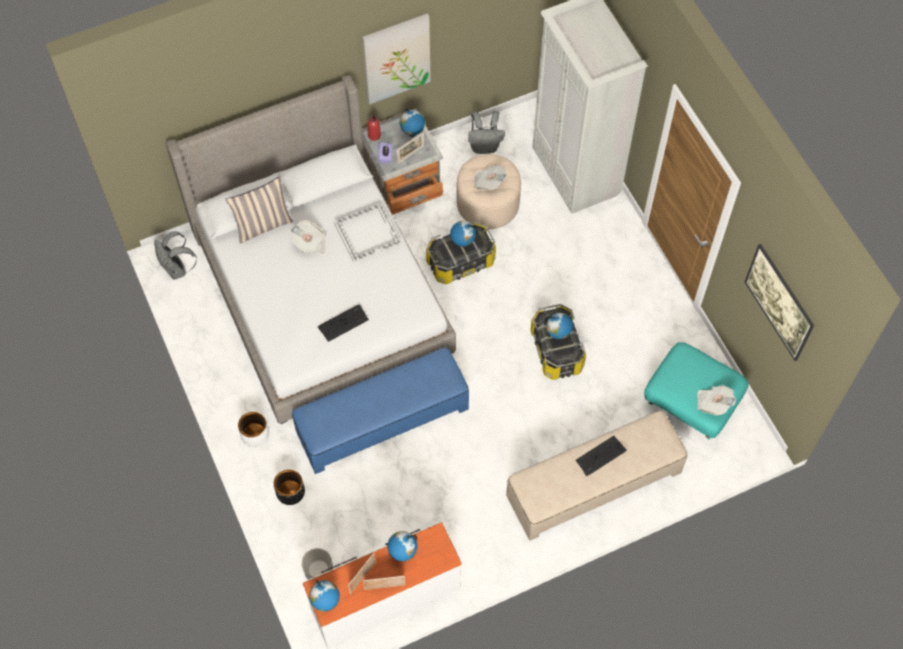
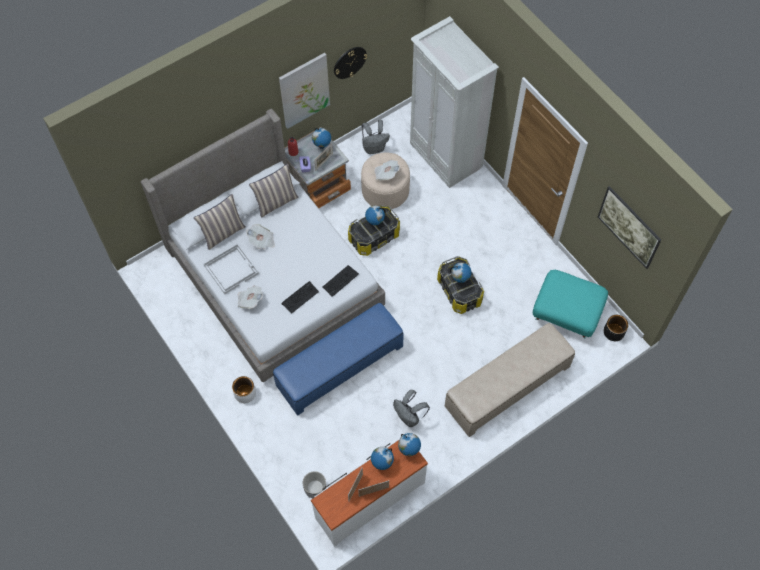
camera: 10 degrees left, 0 degrees up
(177, 269) = (159, 278): grey backpack -> grey backpack (409, 417)
(290, 492) = (281, 432): black planter -> black planter (614, 332)
(325, 602) = (331, 511): globe -> globe (409, 450)
(338, 196) = (276, 201): none -> pillow
(367, 233) = (304, 226): white tray -> white tray (231, 269)
(462, 30) = (349, 62): none -> wall clock
(601, 456) = (512, 364): keyboard -> keyboard (340, 281)
(713, 403) = (586, 311): newspaper -> newspaper (250, 300)

